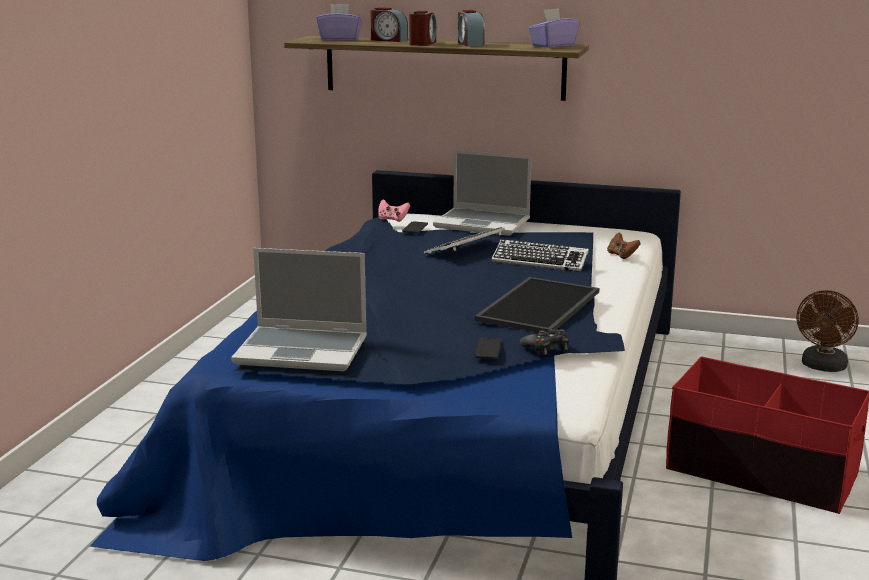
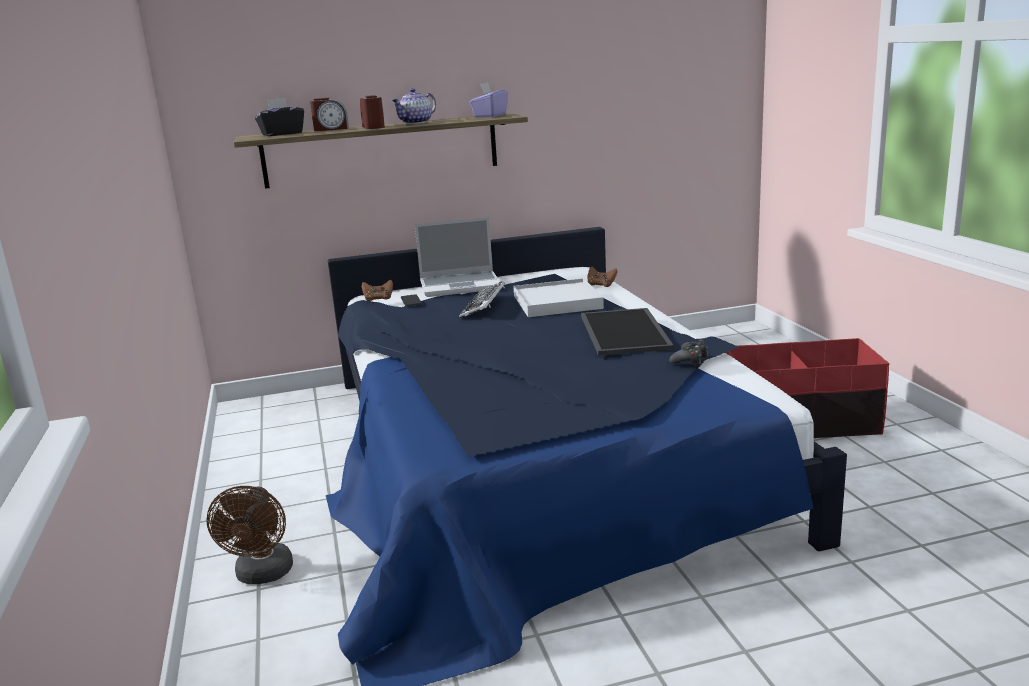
camera: 30 degrees left, 0 degrees up
(303, 351) = (503, 420): laptop -> none
(340, 39) = (282, 134): purple tissue box -> black tissue box
(392, 219) = (378, 299): pink game controller -> brown game controller
(470, 44) = (416, 123): alarm clock -> teapot
(488, 349) = (651, 372): phone -> none
(539, 262) = (557, 302): keyboard -> white tray
(823, 367) = (735, 342): brown fan -> brown fan (263, 575)

